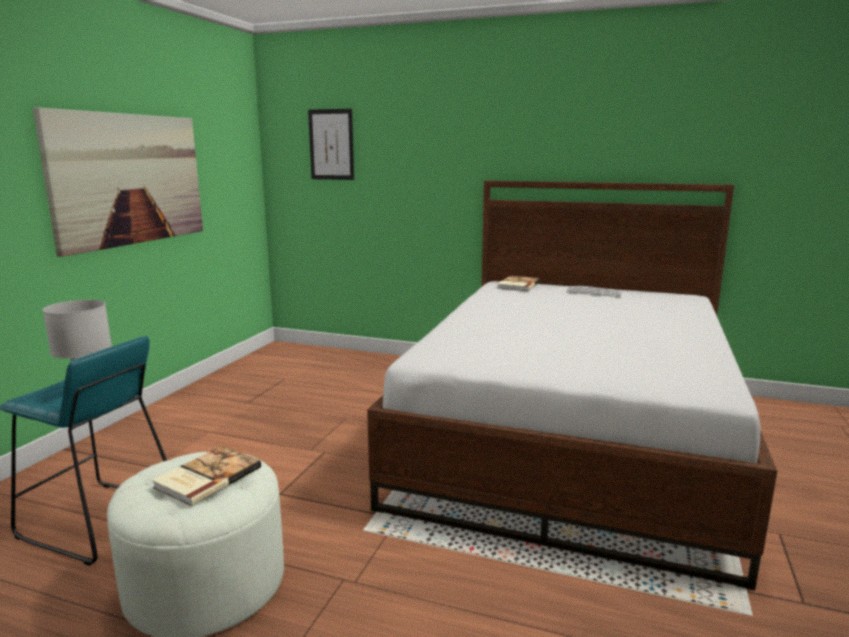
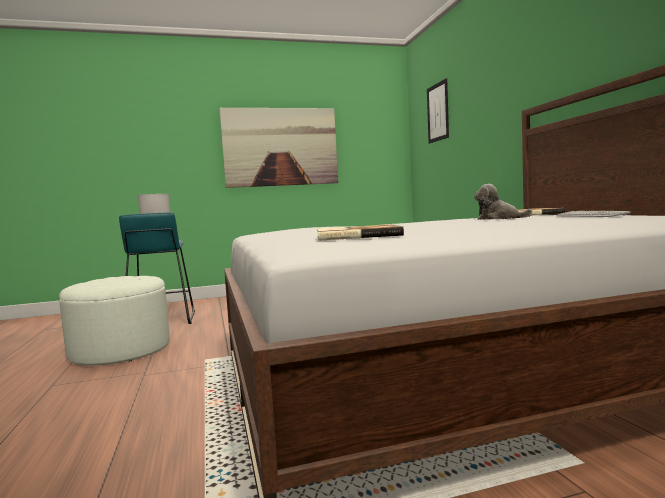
camera: 55 degrees right, 10 degrees down
(206, 477) = (117, 280): book -> book (356, 236)
(536, 299) = (498, 218): none -> plush toy

